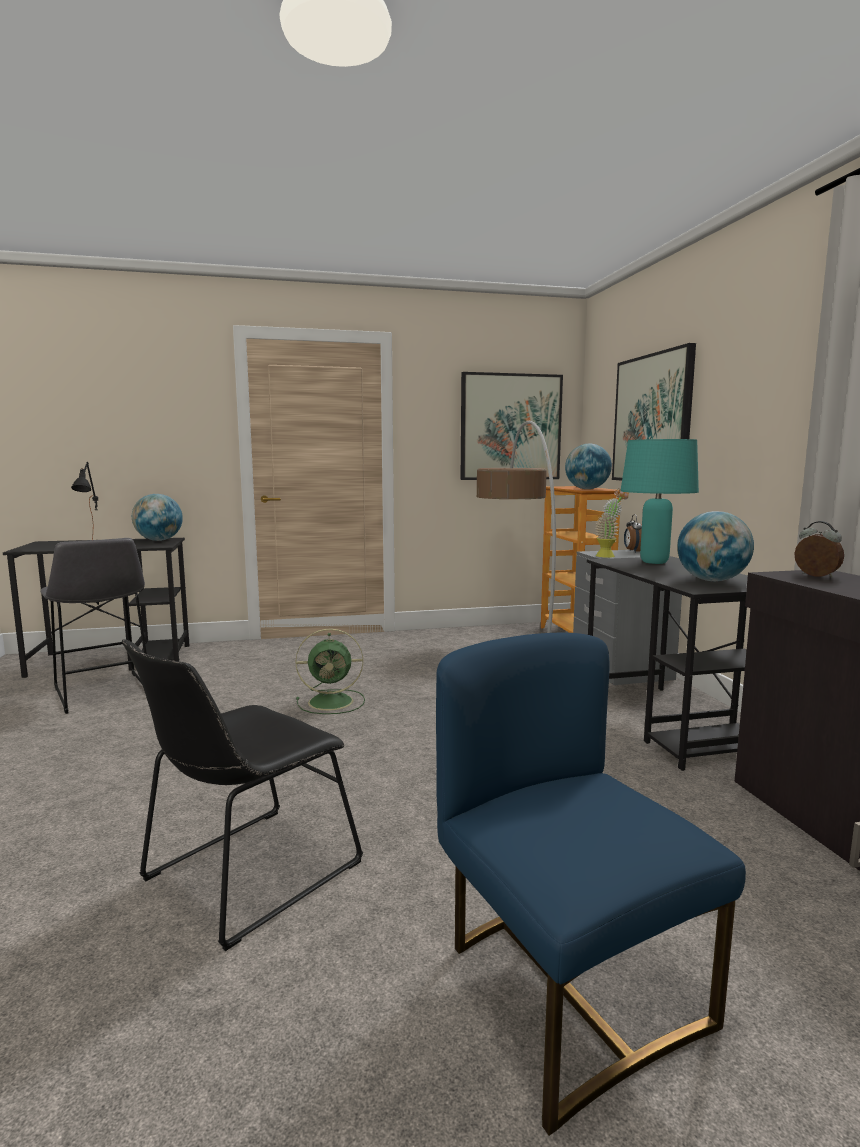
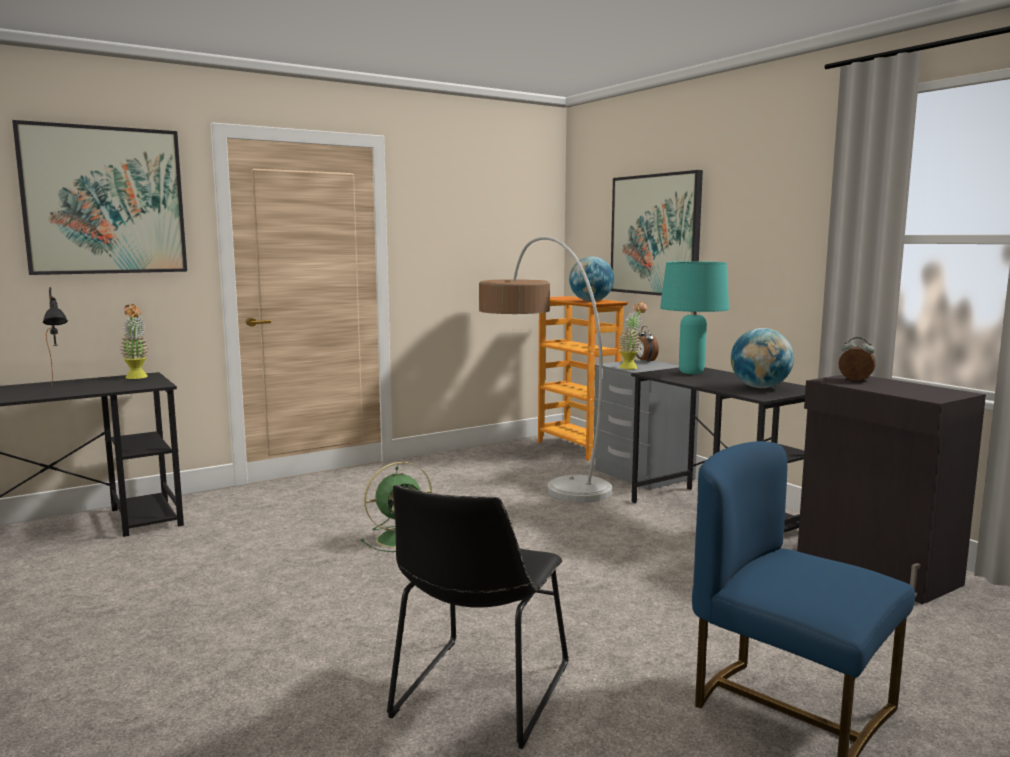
camera: 20 degrees left, 0 degrees up
(103, 694) = (123, 566): grey stool -> none
(159, 540) = (137, 378): globe -> potted plant
(510, 427) = (501, 237): picture -> picture (104, 201)

